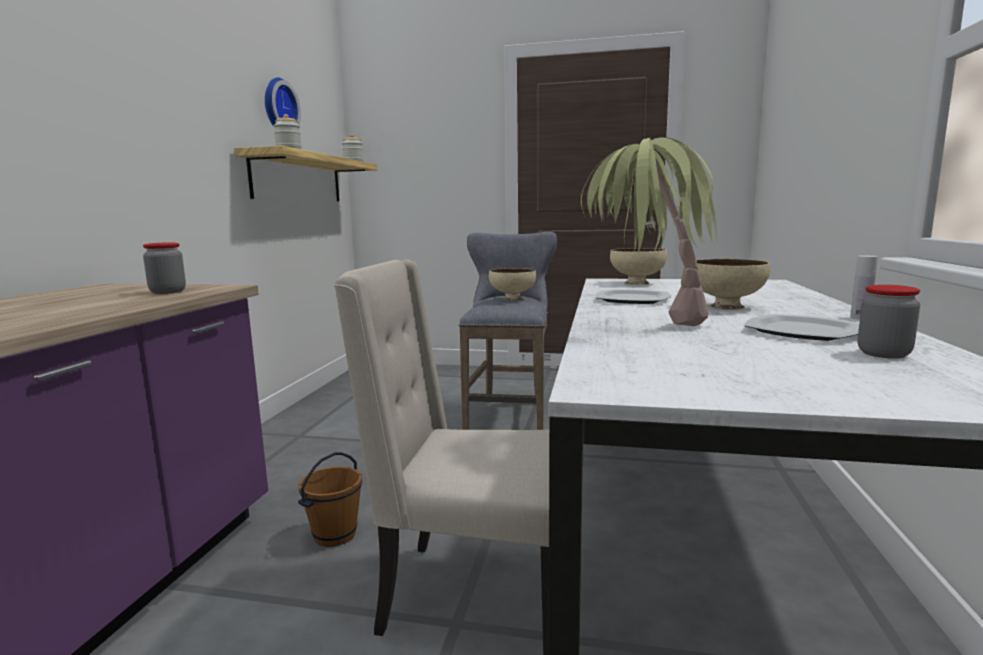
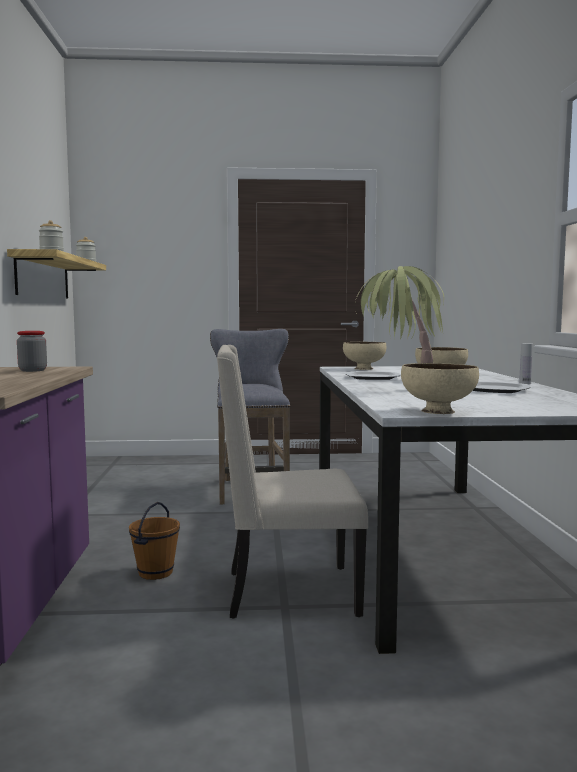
camera: 15 degrees left, 5 degrees down
(278, 107) = (32, 212): wall clock -> none
(512, 299) = (256, 385): beige bowl -> beige bowl (437, 411)
(883, 354) = (542, 397): jar -> none

